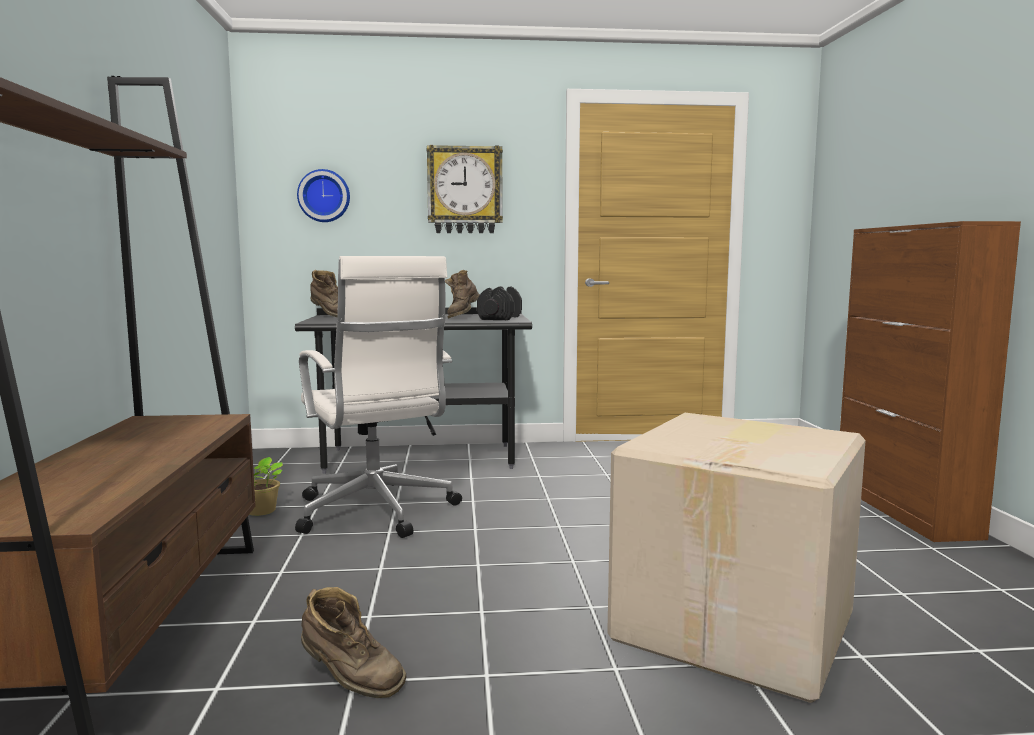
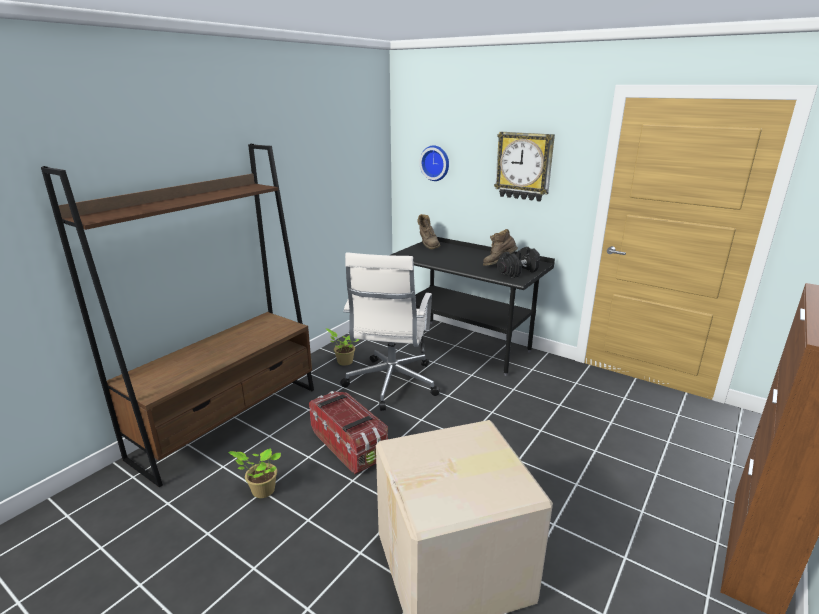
camera: 40 degrees right, 15 degrees up
(350, 682) = (261, 491): brown boot -> potted plant
(415, 582) = (349, 445): none -> storage box

